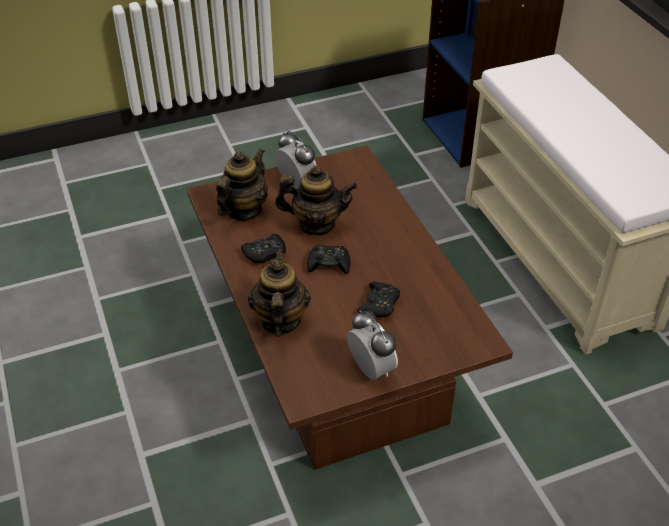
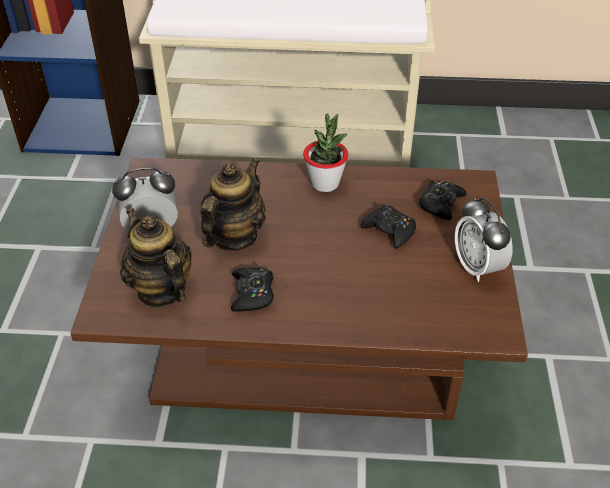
camera: 65 degrees left, 0 degrees up
(279, 321) = (371, 315): teapot -> none
(329, 264) = (305, 248): black game controller -> black game controller (440, 204)
(371, 369) = (477, 267): alarm clock -> alarm clock turned 105 degrees counterclockwise
(411, 251) = (325, 183): none -> potted plant

